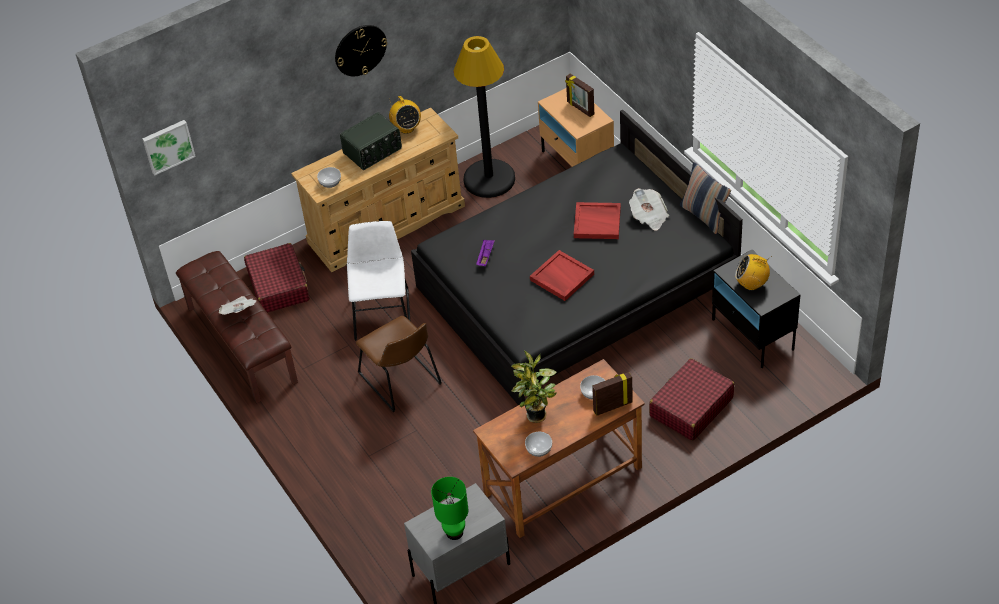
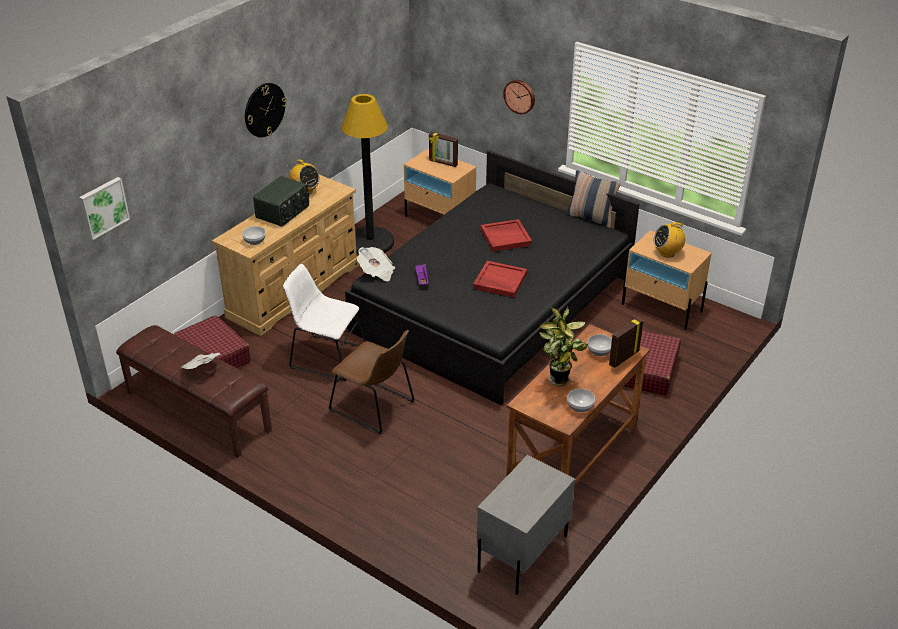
camera: 25 degrees left, 10 degrees down
(381, 311) = (325, 356): white chair -> white chair turned 45 degrees counterclockwise
(454, 533) = (533, 503): green table lamp -> none
(649, 217) = (546, 226): newspaper -> newspaper (376, 272)
(655, 63) = (520, 96): none -> wall clock
(753, 334) = (662, 308): black nightstand -> beige nightstand

